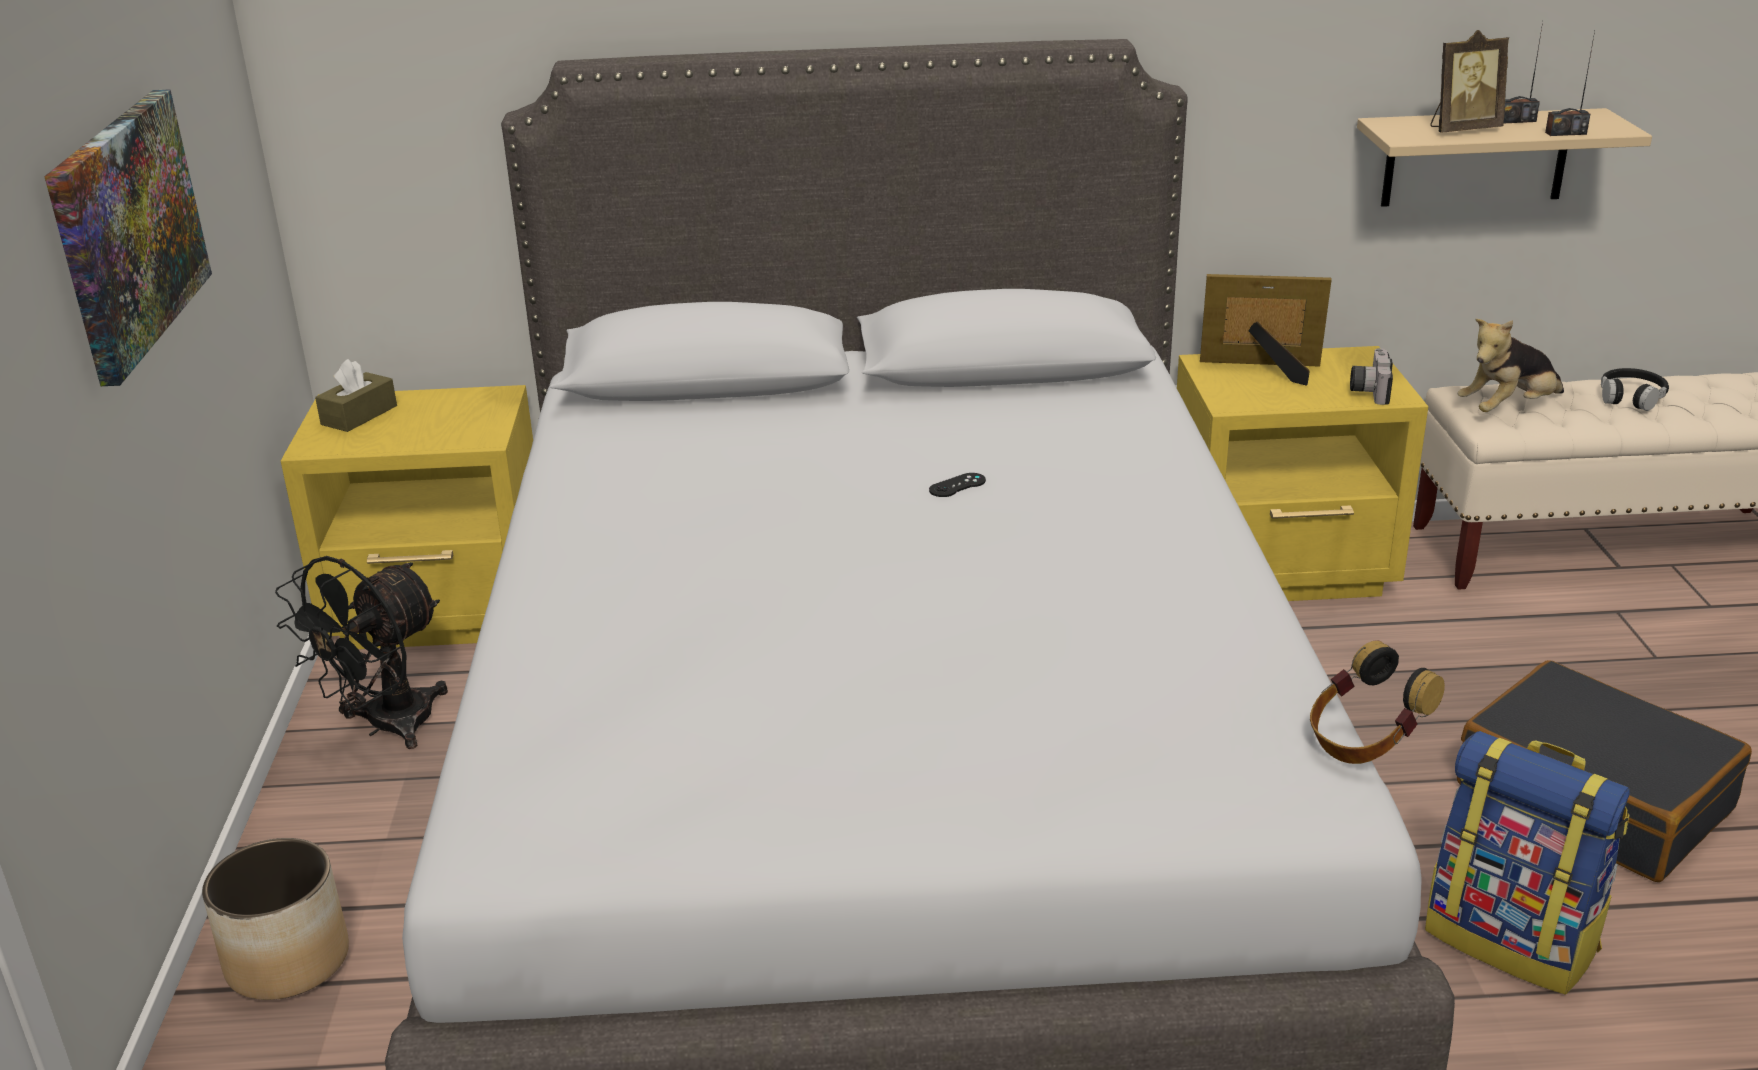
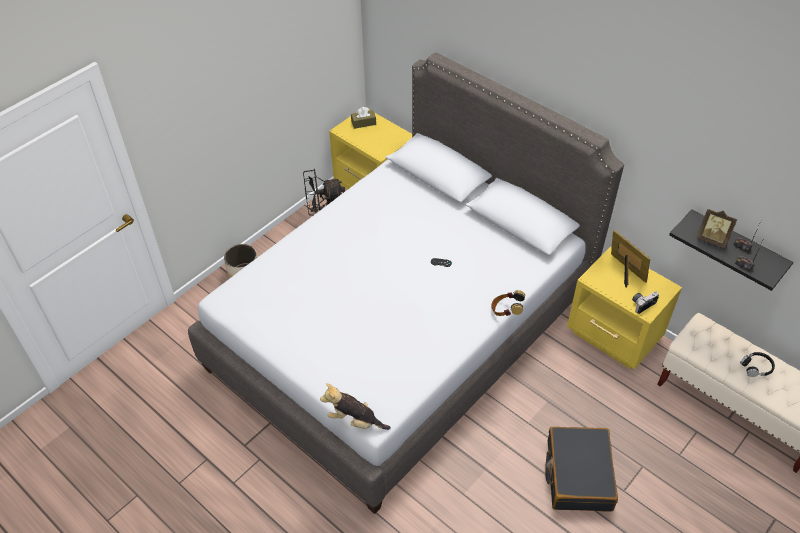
camera: 45 degrees right, 20 degrees up
(127, 230) = (263, 81): picture -> none
(1364, 742) = (406, 412): headphones -> headphones (506, 311)
(1475, 157) = (735, 248): beige shelf -> black shelf
(1508, 409) = (703, 340): plush toy -> plush toy (355, 420)
(1512, 940) = (491, 488): backpack -> none

